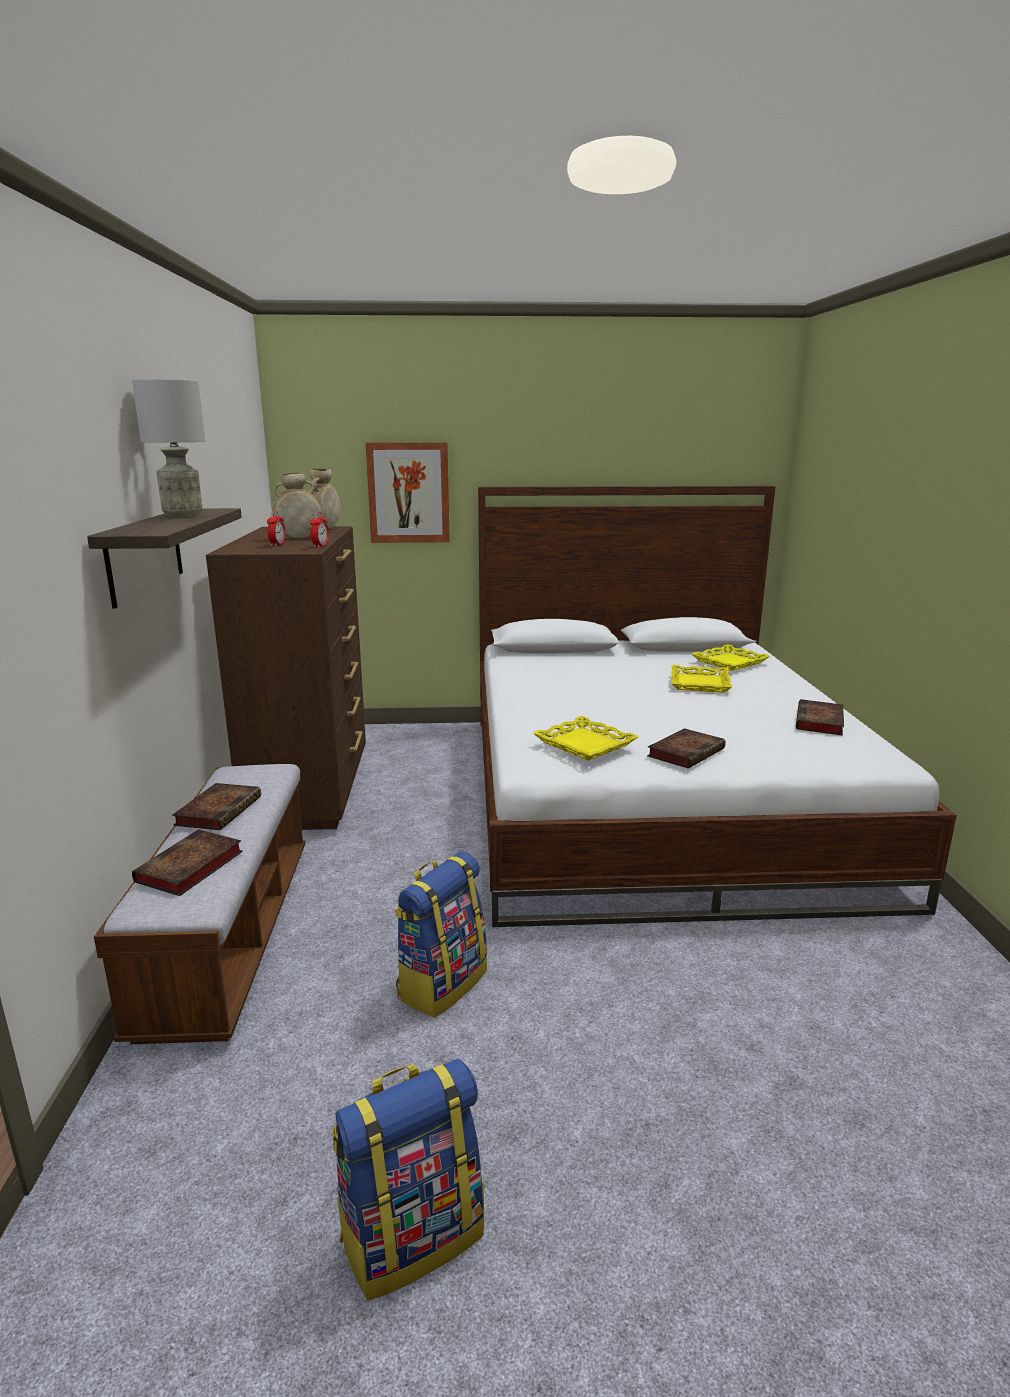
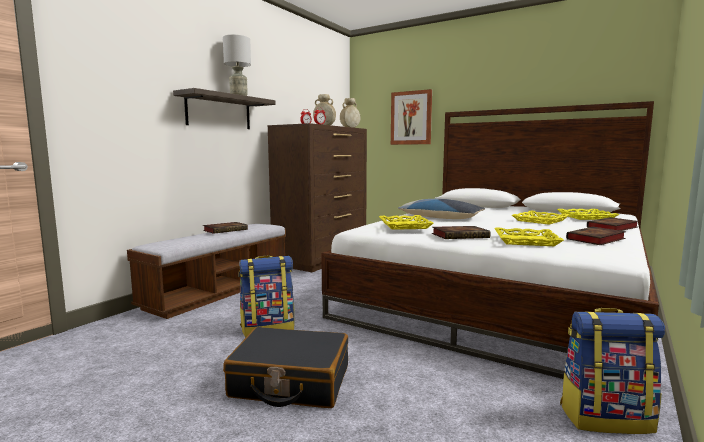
camera: 35 degrees right, 10 degrees down
(189, 868) = (182, 239): book -> book (612, 228)
(412, 1235) = (119, 396): backpack -> backpack (605, 417)
(573, 701) = (440, 217): none -> pillow
(612, 1066) = (290, 382): none -> black suitcase
(767, 745) = (526, 241): none -> yellow tray

